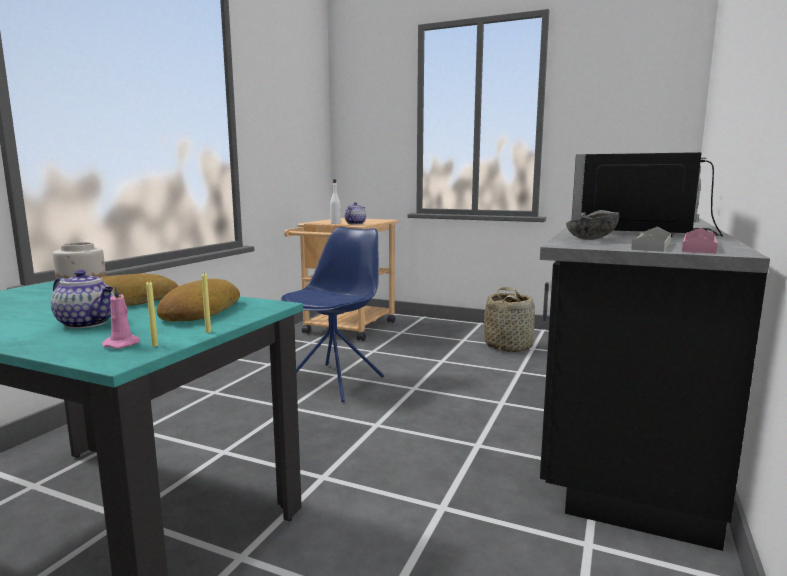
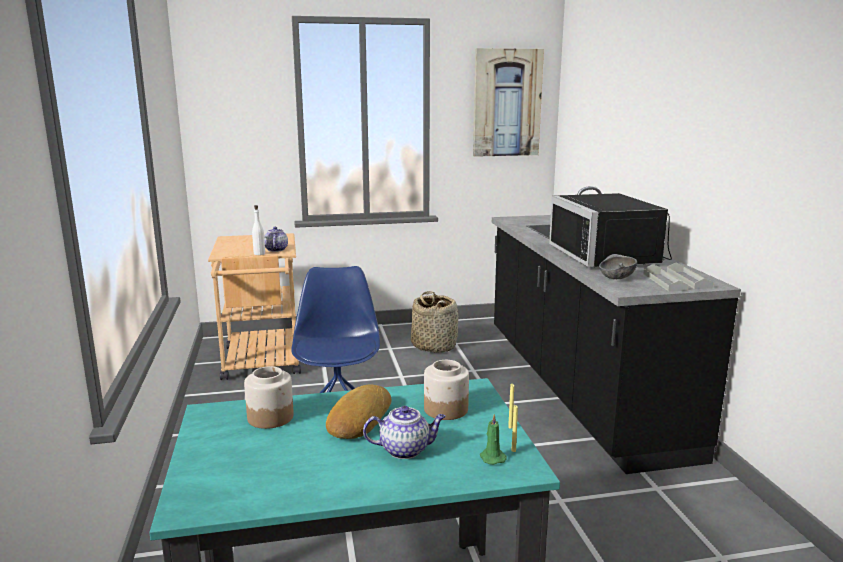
camera: 35 degrees left, 5 degrees up
(123, 344) = (492, 457): pink candle -> green candle
(199, 311) = (445, 410): bread -> jar
(636, 93) = (506, 103): none -> picture
(699, 247) = (688, 279): pink tray -> grey tray

